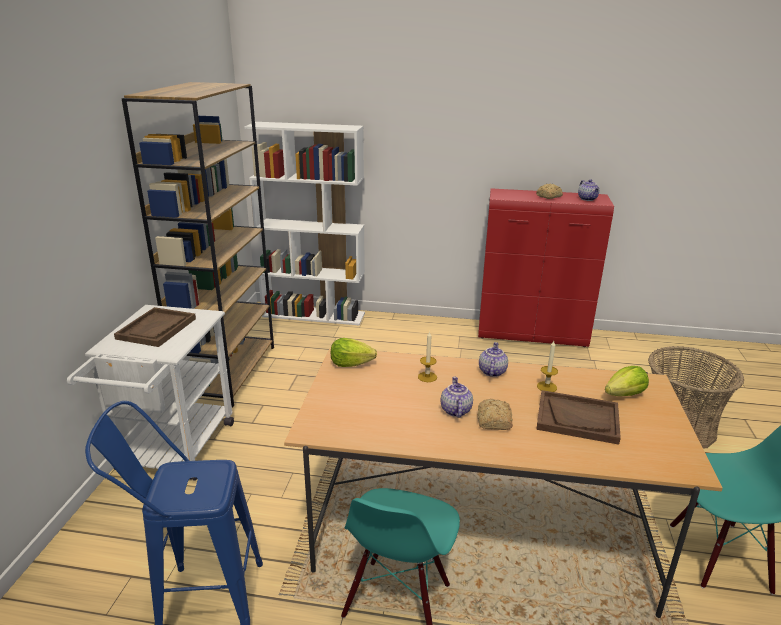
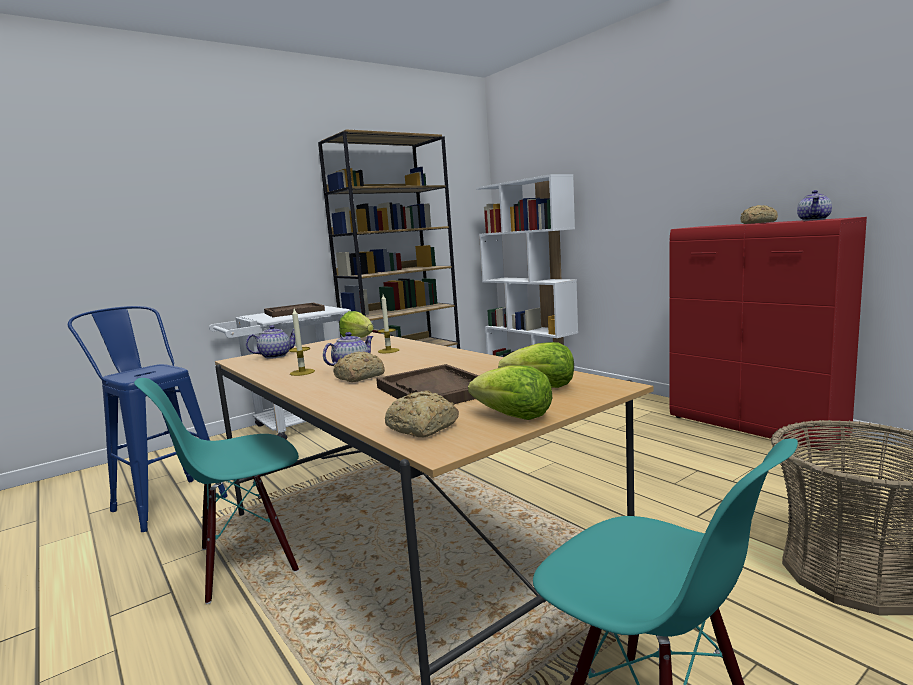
camera: 45 degrees right, 15 degrees down
(491, 371) = (449, 355): teapot -> teapot (275, 356)
(546, 387) = (471, 370): candle -> candle (302, 372)
(652, 459) = (422, 428): none -> bread
(668, 429) = (513, 417): none -> lettuce

